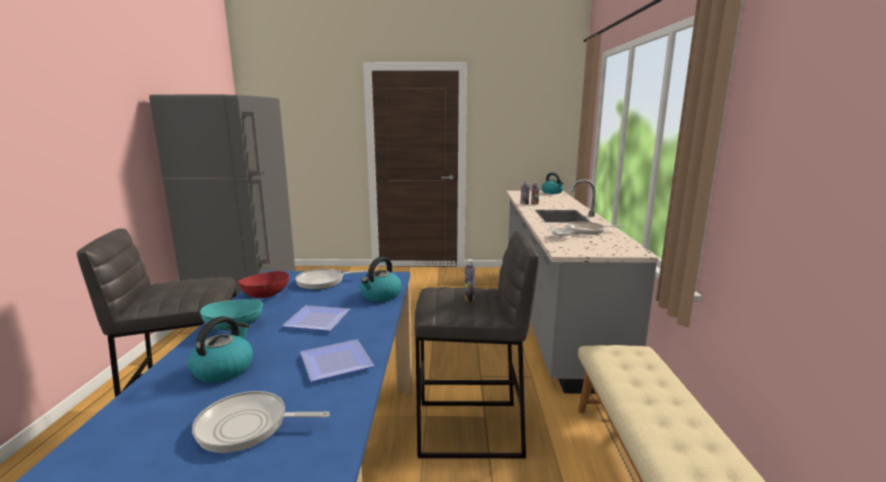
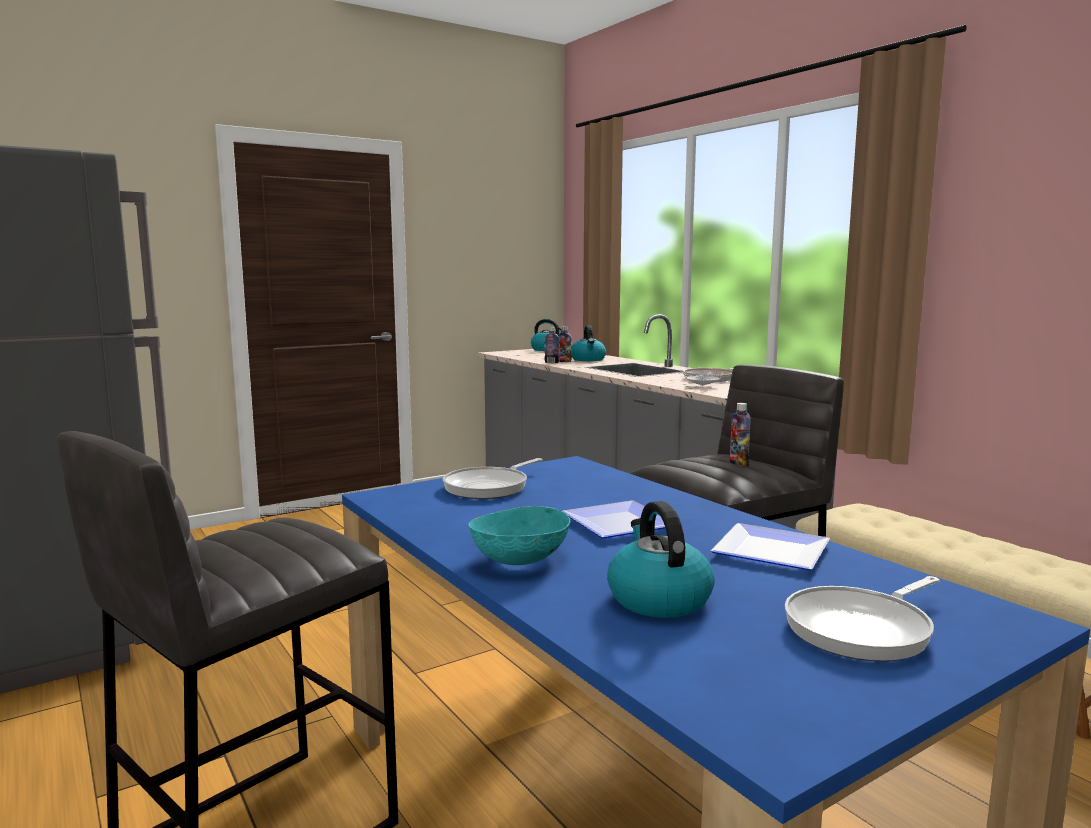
camera: 35 degrees left, 5 degrees down
(266, 295) = (448, 518): red bowl -> none
(380, 295) = (618, 484): kettle -> kettle (588, 359)

